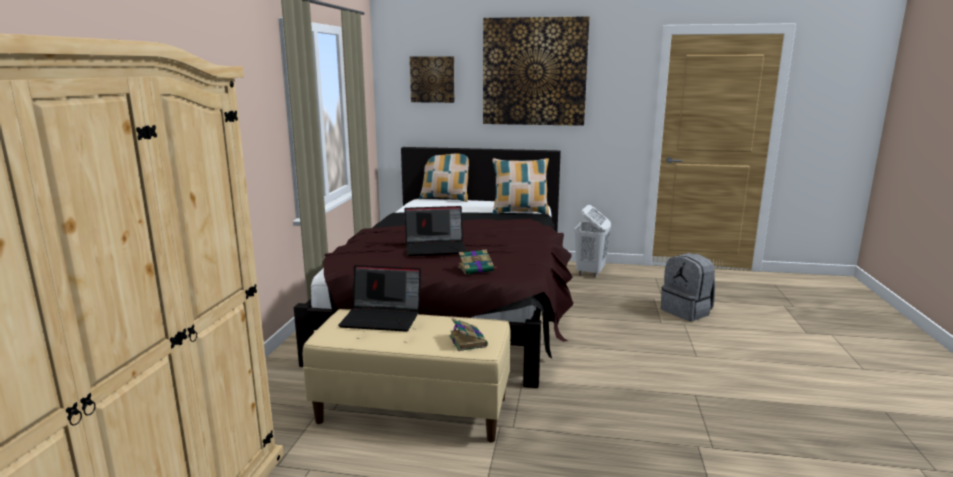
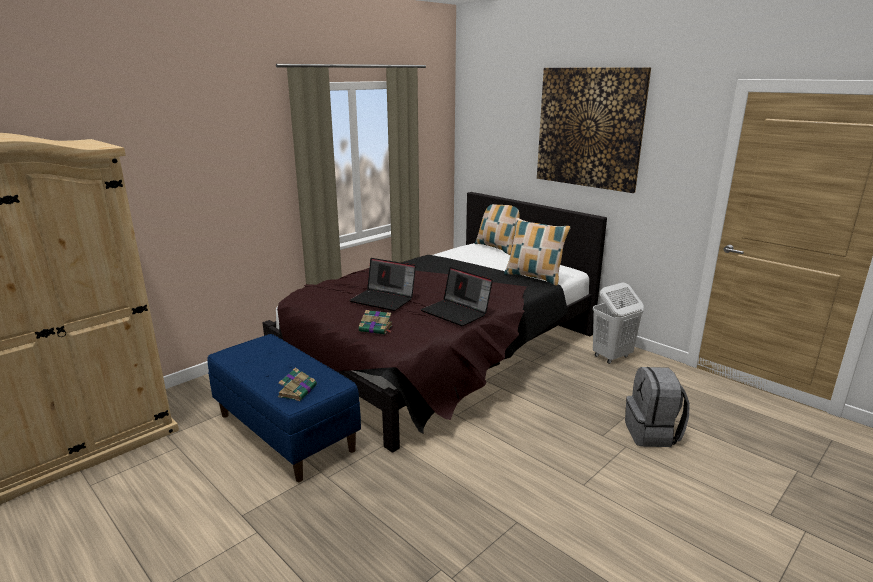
camera: 35 degrees right, 5 degrees up
(383, 318) = (281, 350): laptop -> laptop (457, 312)
(414, 410) = (286, 432): beige bench -> blue bench
(432, 79) = (499, 129): picture -> none

